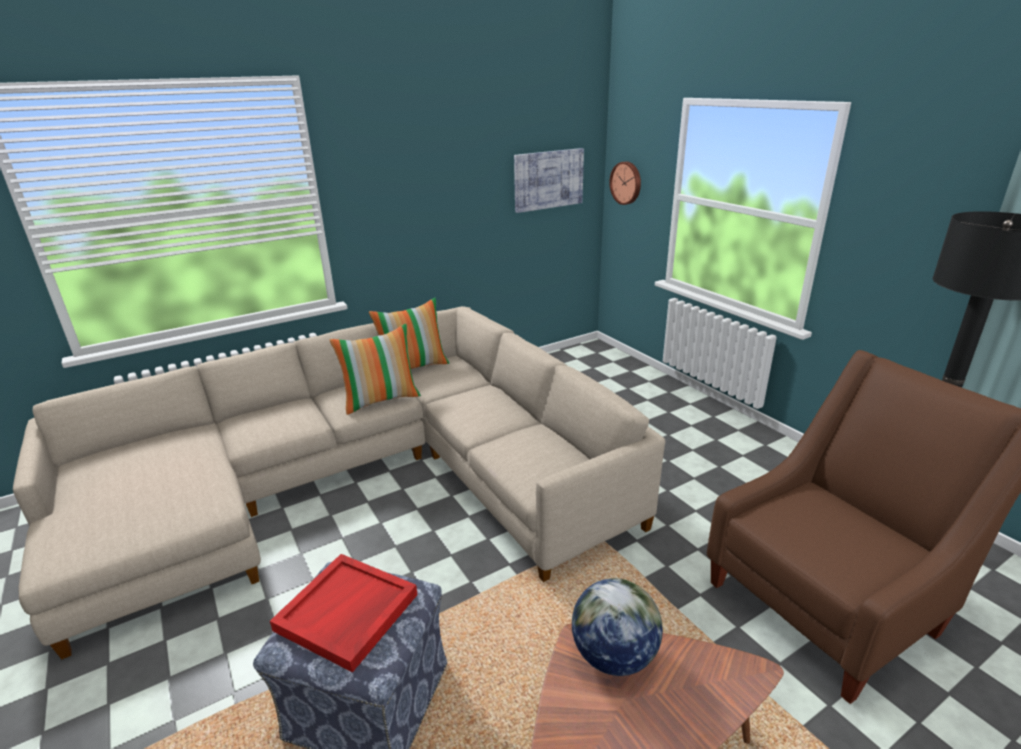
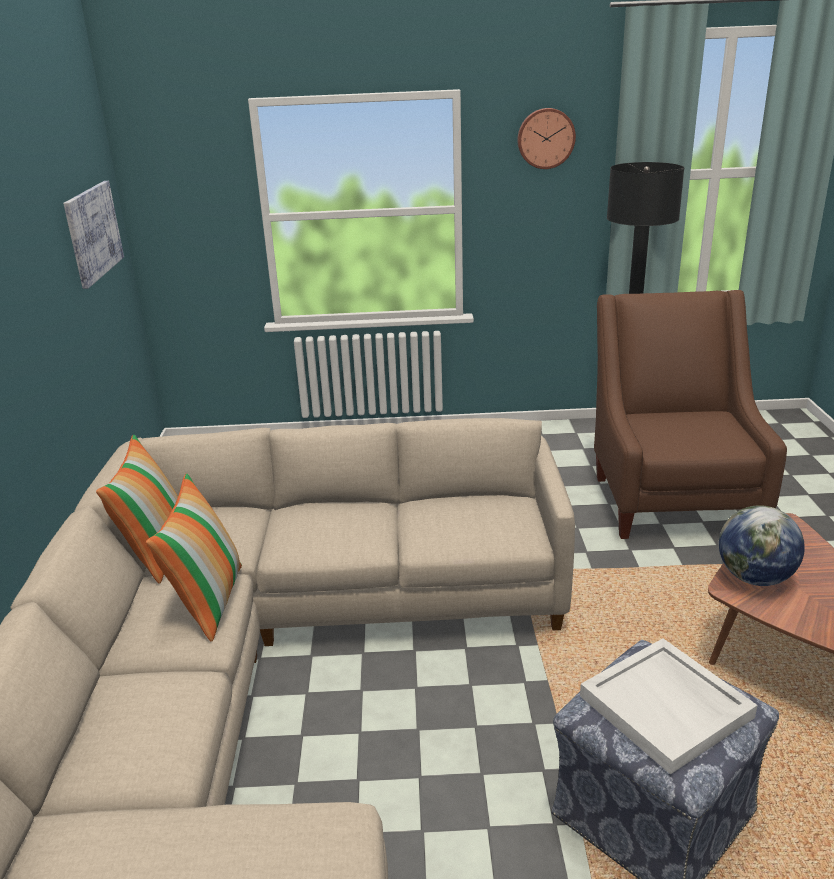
camera: 60 degrees left, 0 degrees up
(347, 613) = (667, 707): red tray -> white tray
(626, 183) = (172, 217): wall clock -> wall clock (545, 138)

